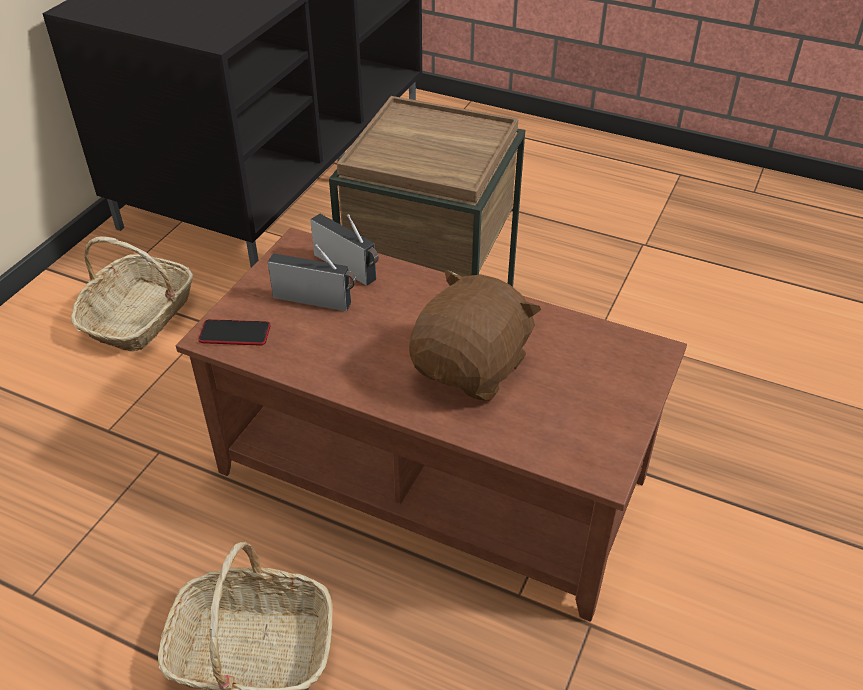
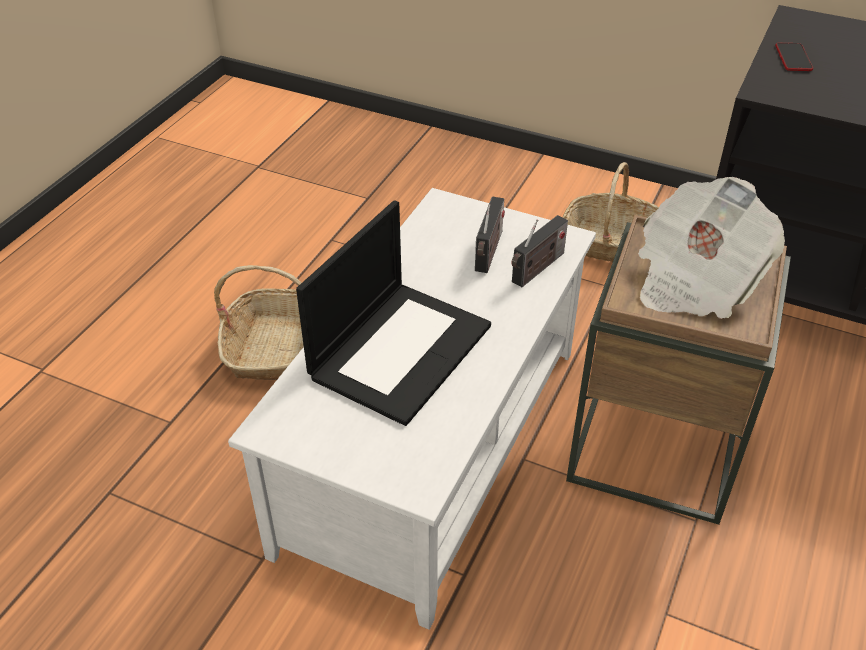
camera: 90 degrees right, 0 degrees up
(235, 333) = (444, 213): phone -> phone (793, 58)
(429, 144) = (695, 278): none -> newspaper
(429, 477) = (430, 445): brown coffee table -> white coffee table
(472, 367) = (400, 349): brown plush toy -> laptop

